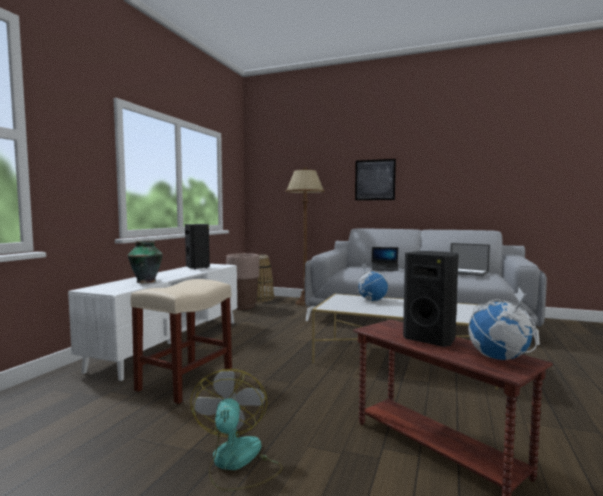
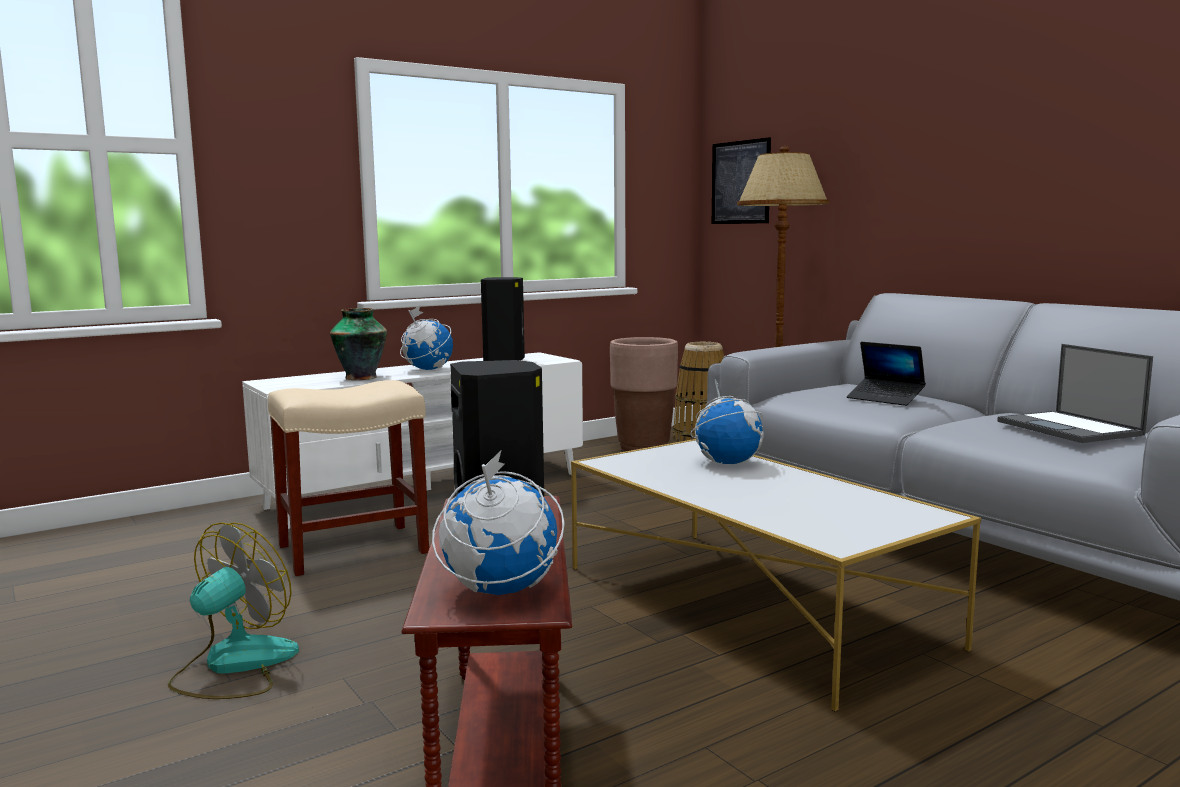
camera: 35 degrees right, 5 degrees up
(171, 274) = (427, 369): none -> globe
(375, 180) = (950, 169): picture -> picture (740, 182)

